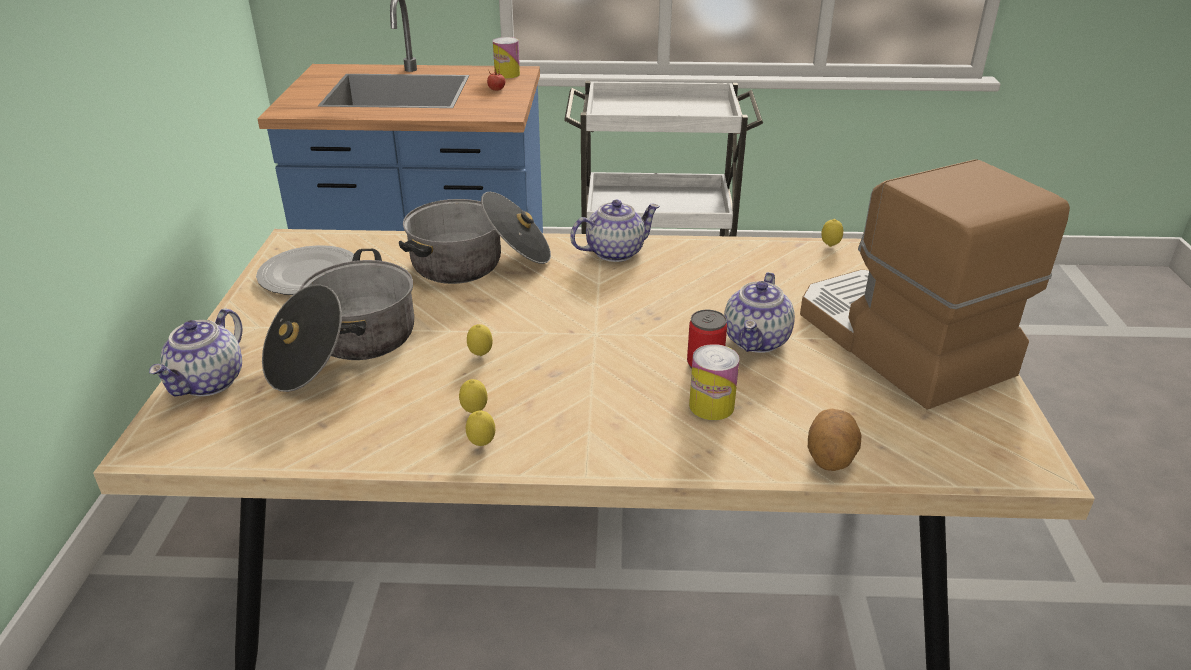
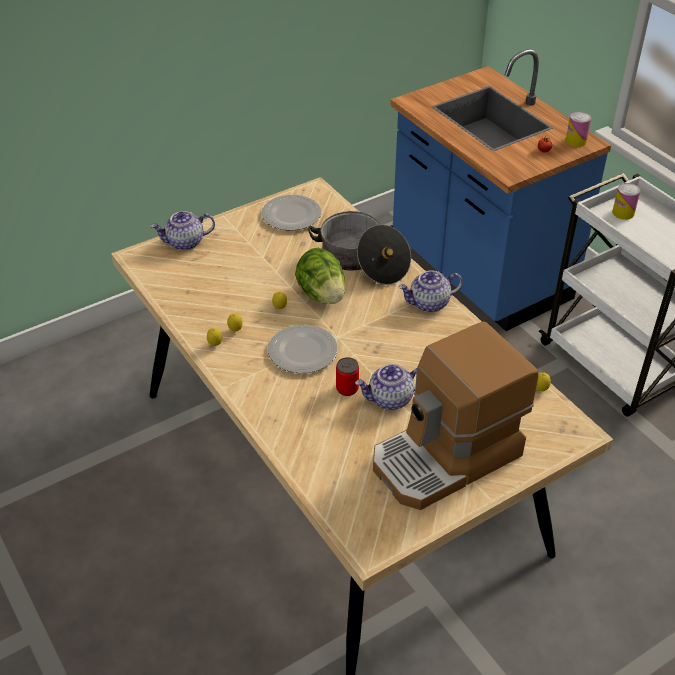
camera: 55 degrees right, 10 degrees up
(344, 348) = (244, 264): cooking pot -> none
(499, 313) = (321, 294): none -> lettuce
(593, 371) = (302, 352): none -> plate
(615, 252) = (429, 304): teapot -> teapot turned 135 degrees clockwise
(711, 406) = (312, 406): can -> can (623, 213)
(830, 458) = (306, 466): potato -> none
(897, 342) = (447, 458): coffee machine -> coffee machine turned 150 degrees counterclockwise

